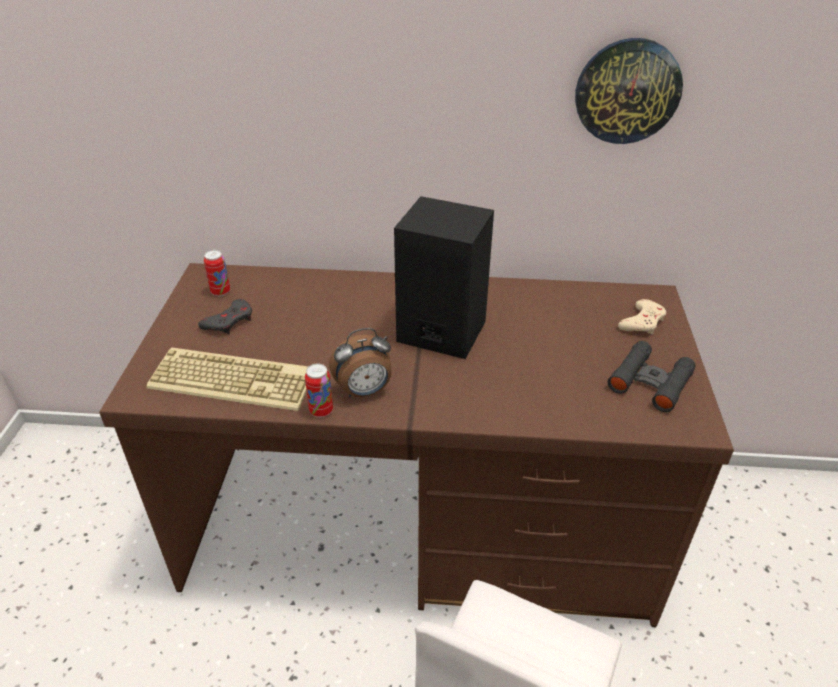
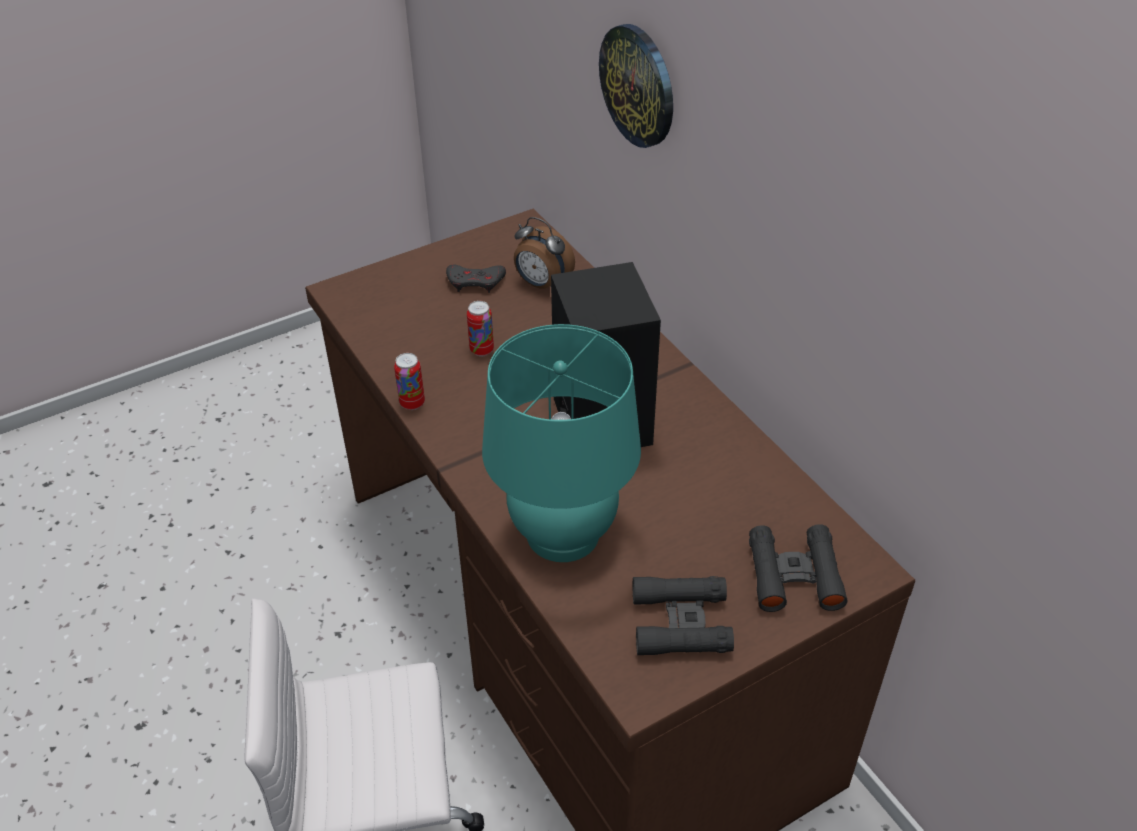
camera: 55 degrees right, 5 degrees up
(220, 292) = (510, 251): can -> can (481, 350)
(235, 379) = (405, 331): keyboard -> none
(364, 391) = (461, 416): alarm clock -> alarm clock (542, 284)
(531, 396) = (562, 534): none -> turquoise table lamp
(627, 91) = (895, 277): wall clock -> wall clock (638, 85)
(642, 322) = (794, 575): beige game controller -> black binoculars

